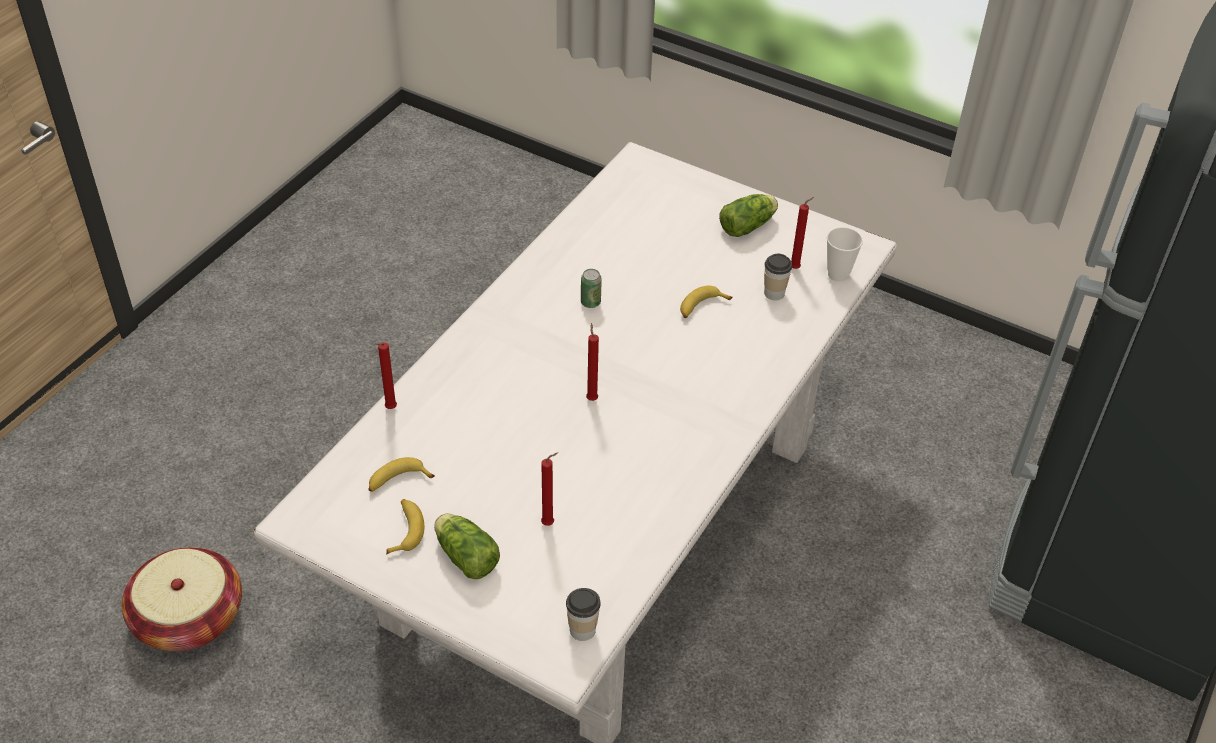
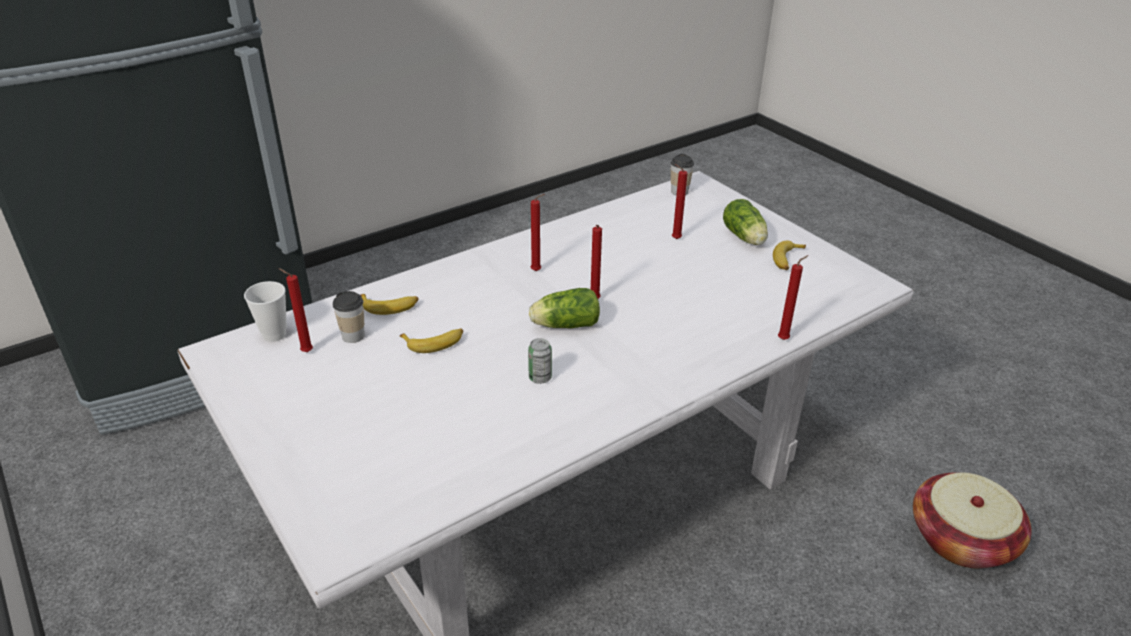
camera: 155 degrees left, 10 degrees down
(397, 481) = (787, 288): banana -> banana (390, 306)
(671, 419) = (537, 271): none -> red candle
(749, 225) = (299, 409): lettuce -> lettuce (563, 325)

